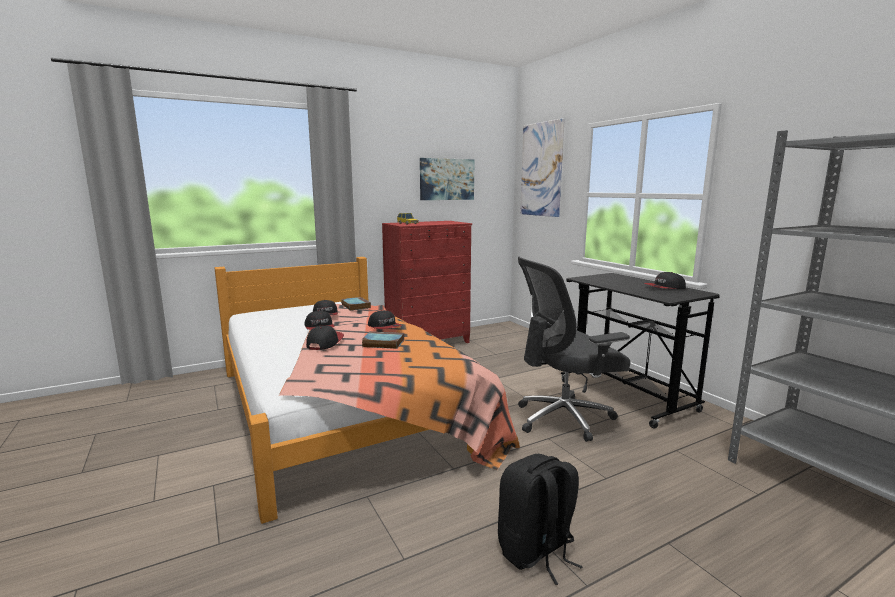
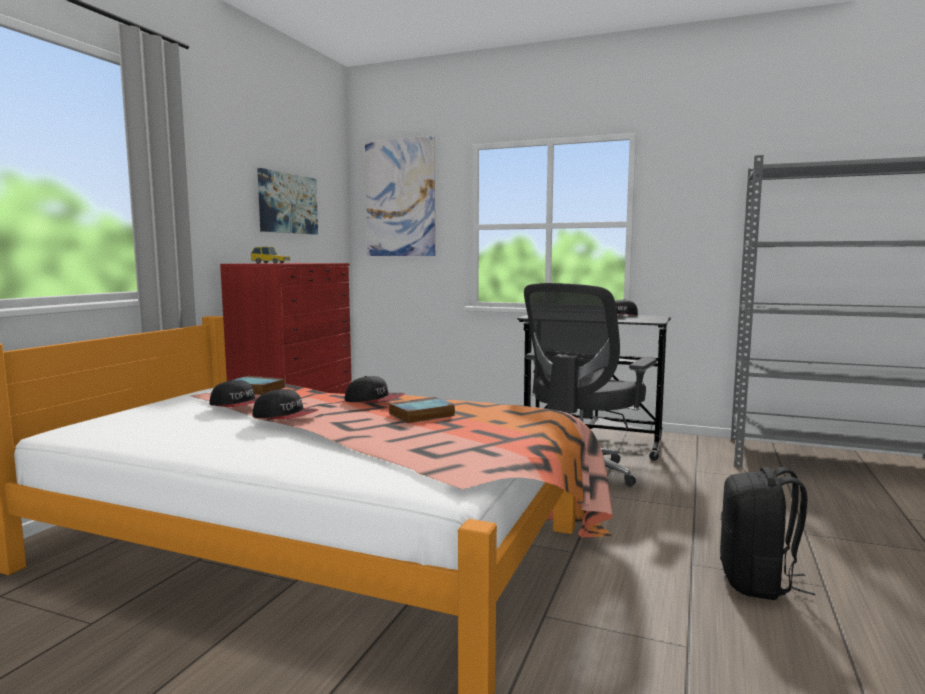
camera: 40 degrees left, 5 degrees down
(324, 342) = (350, 427): cap -> none

